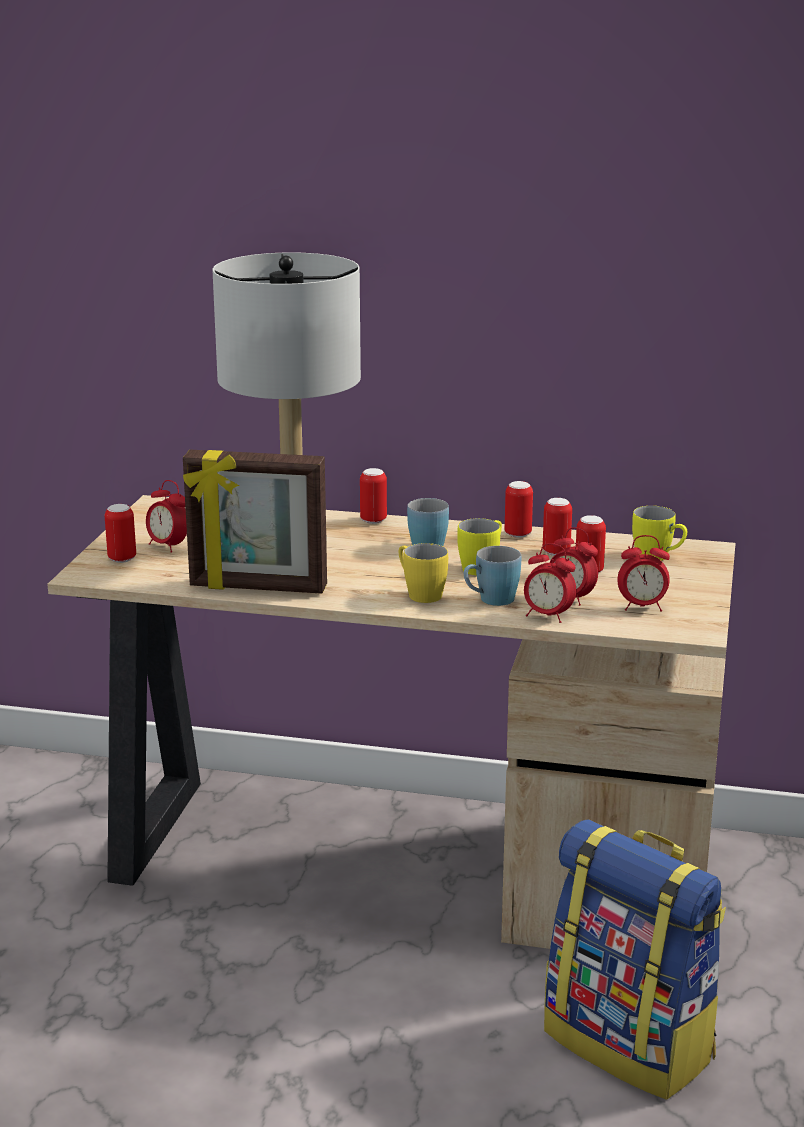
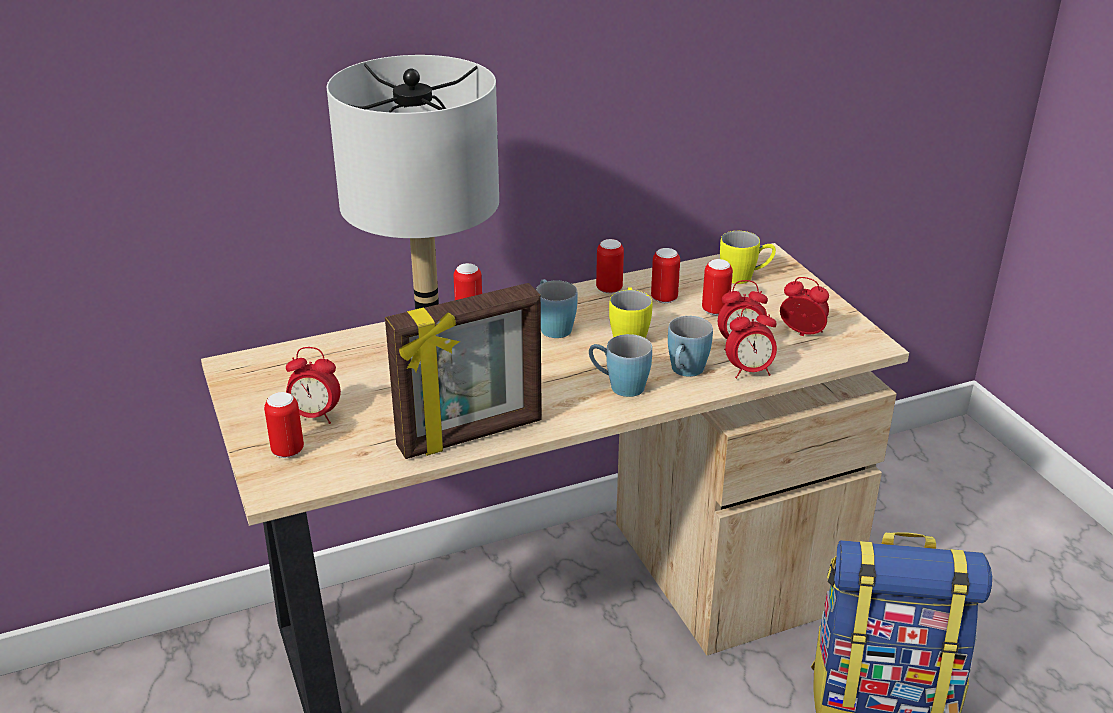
camera: 35 degrees left, 10 degrees up
(419, 593) = (619, 386): yellow mug -> blue mug
(642, 607) = (802, 334): alarm clock -> alarm clock turned 120 degrees counterclockwise

